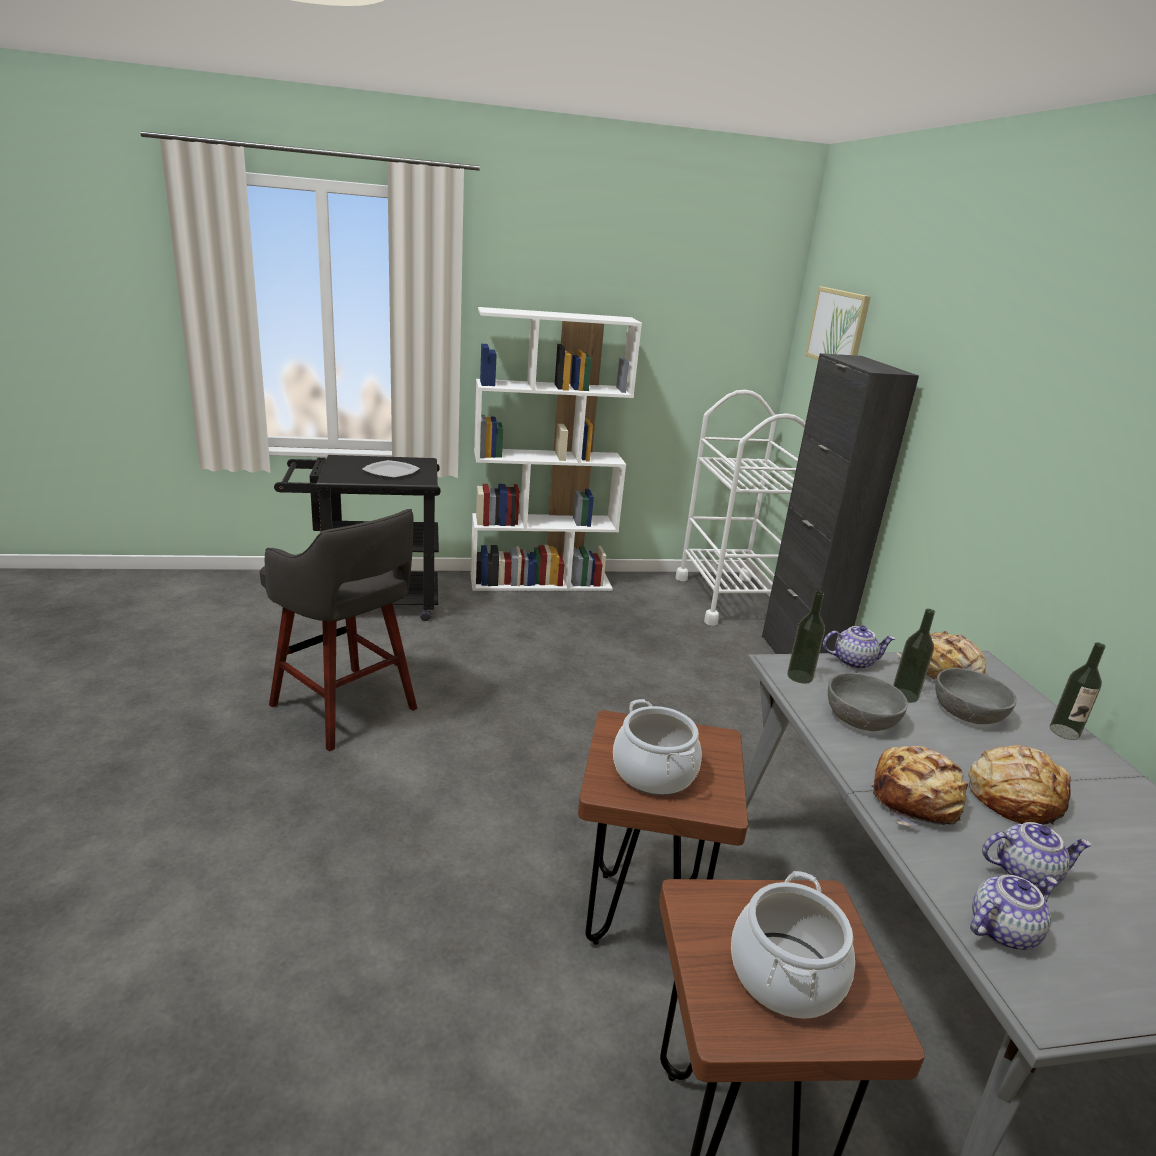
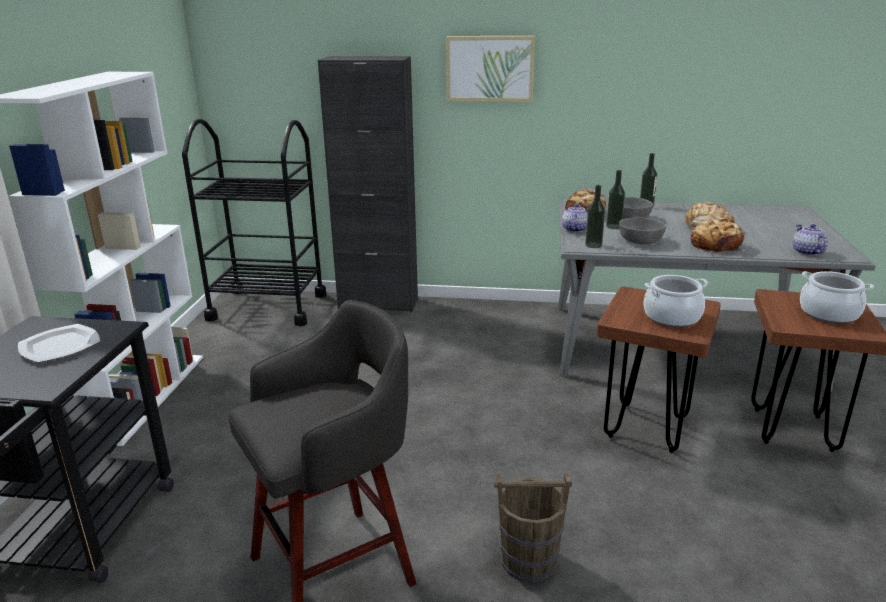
camera: 70 degrees left, 0 degrees up
(363, 816) = (528, 561): none -> brown bucket
(729, 599) = (268, 307): white cart -> black cart
(838, 328) = (272, 40): picture -> picture (490, 68)
(1025, 873) = (765, 239): teapot -> none

